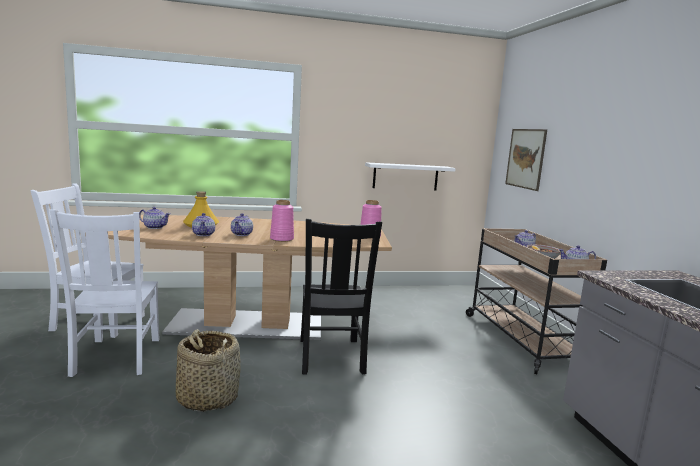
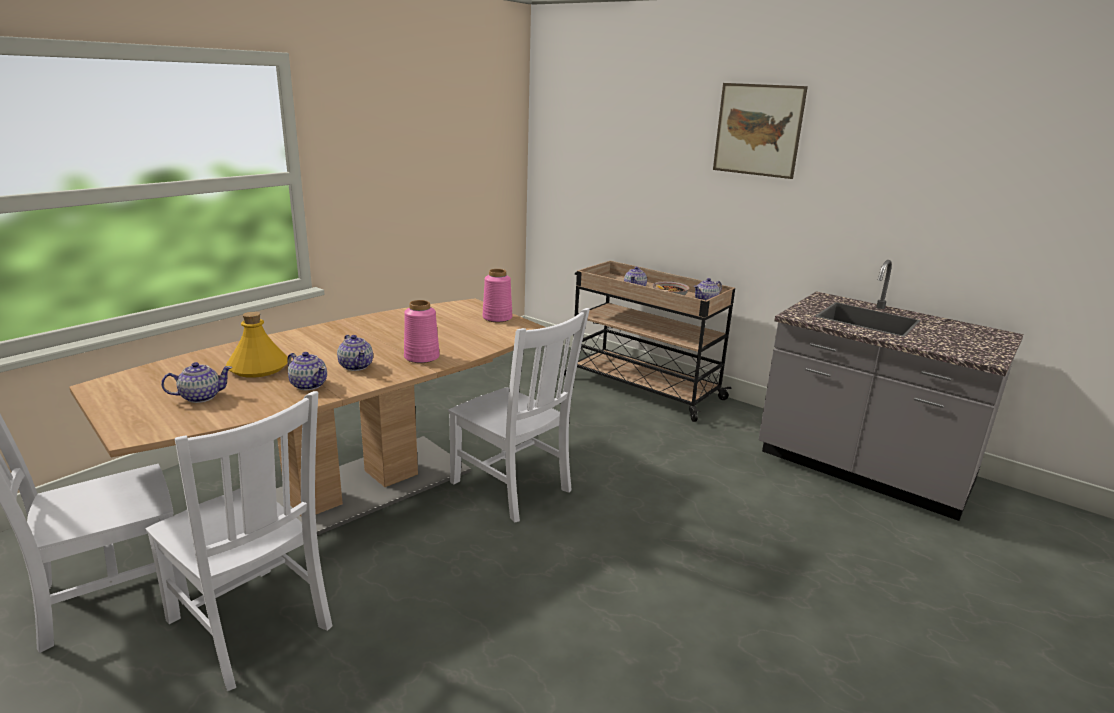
camera: 40 degrees left, 10 degrees up
(207, 398) = (463, 605): basket -> none
(331, 357) = (513, 488): black chair -> white chair
(405, 176) = (442, 211): white shelf -> none
(525, 158) = (591, 172): picture -> picture (758, 130)

